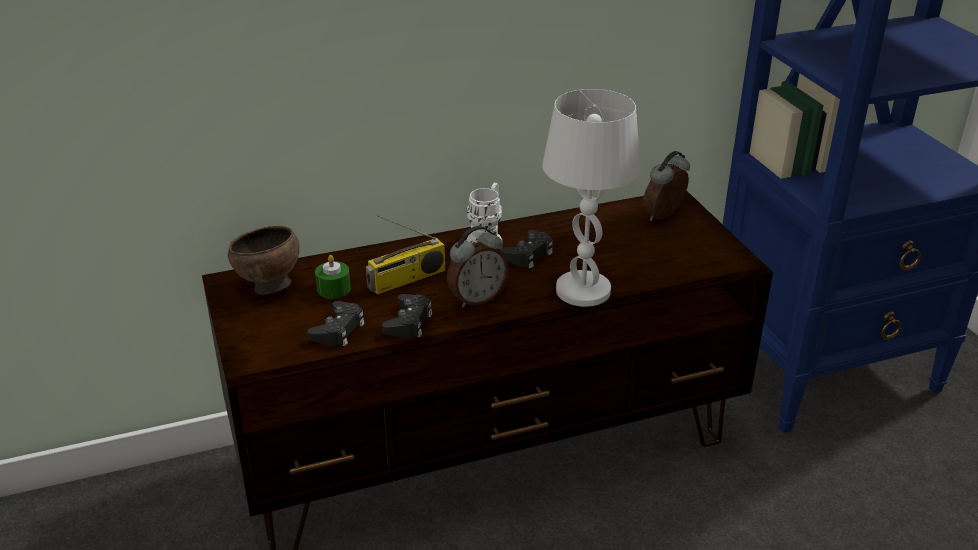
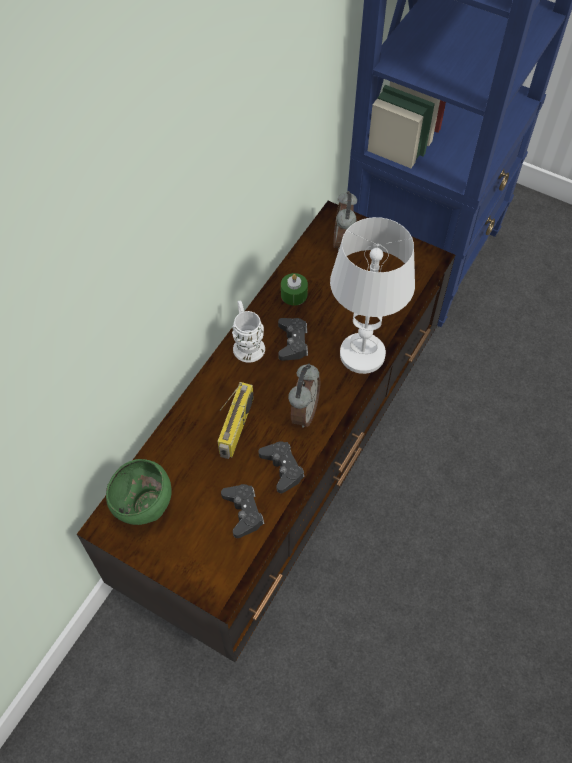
camera: 40 degrees left, 25 degrees up
(268, 287) = (145, 509): brown bowl -> green bowl
(333, 289) = (195, 474): green candle -> green candle (294, 294)

